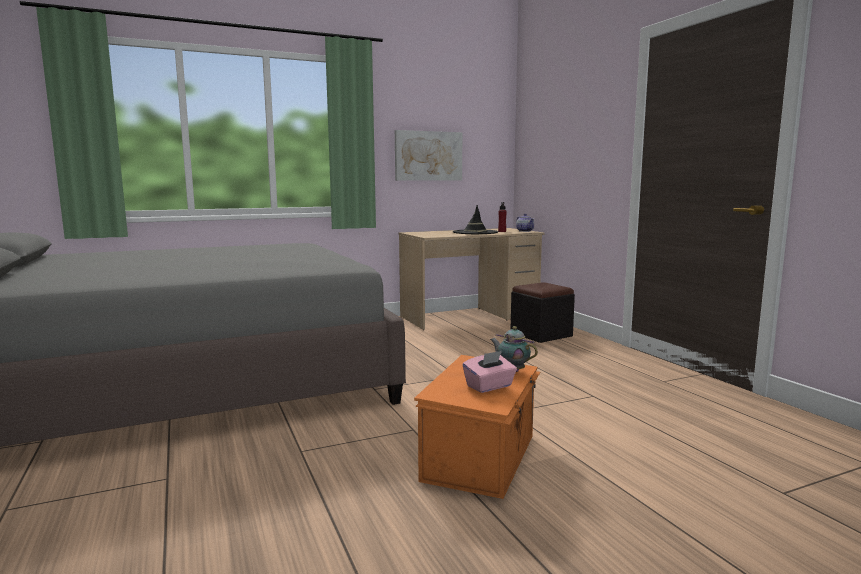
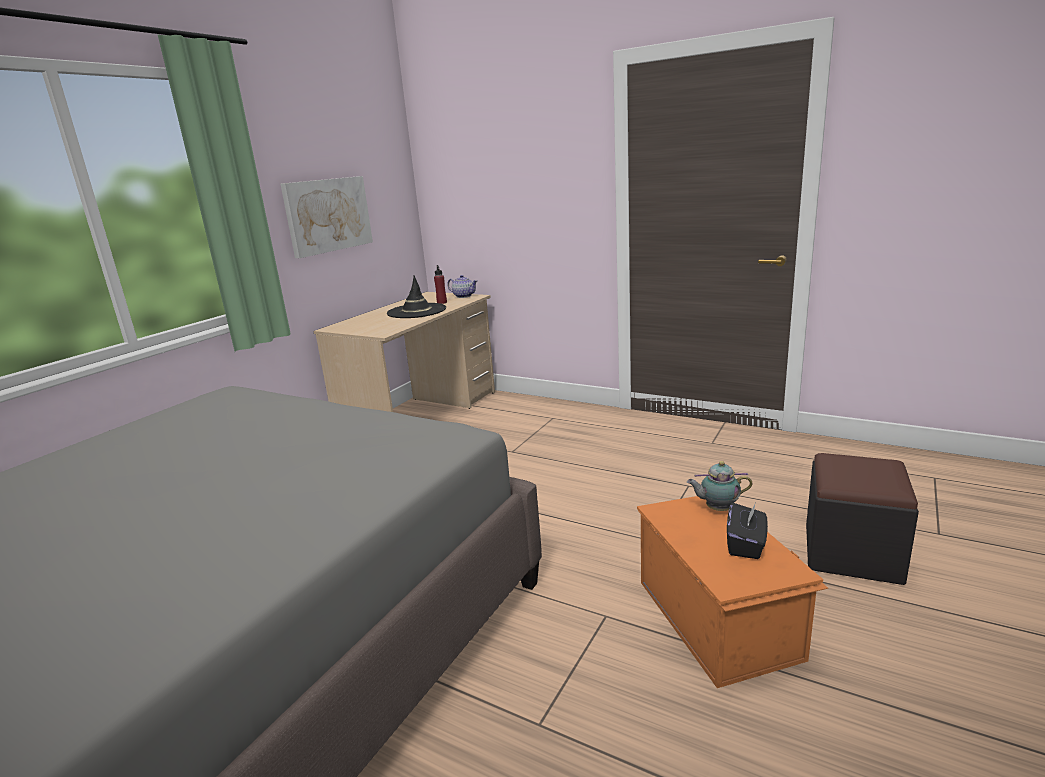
camera: 35 degrees left, 10 degrees up
(489, 386) = (746, 545): pink tissue box -> black tissue box
(541, 334) = (532, 418): black ottoman -> black ottoman (852, 553)

